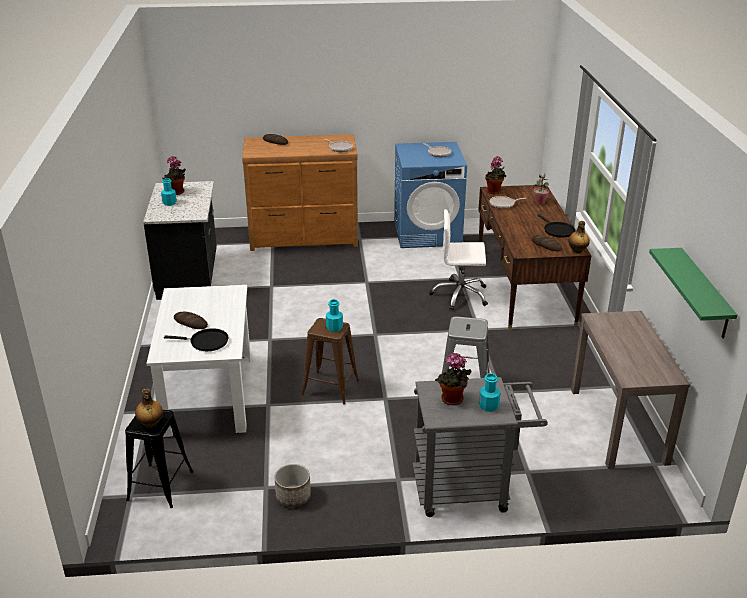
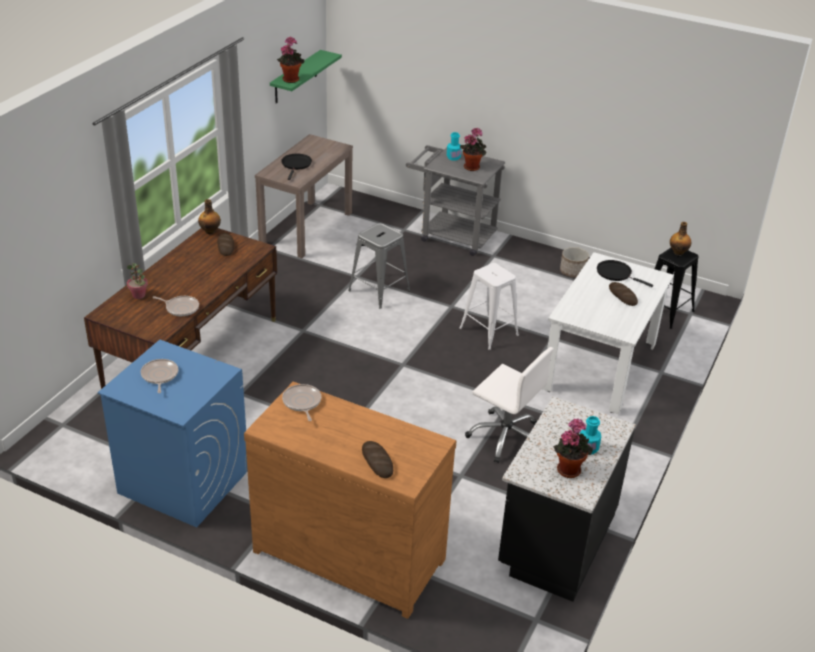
camera: 150 degrees left, 5 degrees up
(330, 387) = (488, 331): brown stool -> white stool
(334, 327) = (489, 271): turquoise bottle -> none
(460, 295) = (270, 372): white office chair -> white office chair (505, 437)
(494, 192) = (159, 329): potted plant -> potted plant (291, 79)
(557, 231) = (187, 256): black frying pan -> black frying pan (296, 165)

